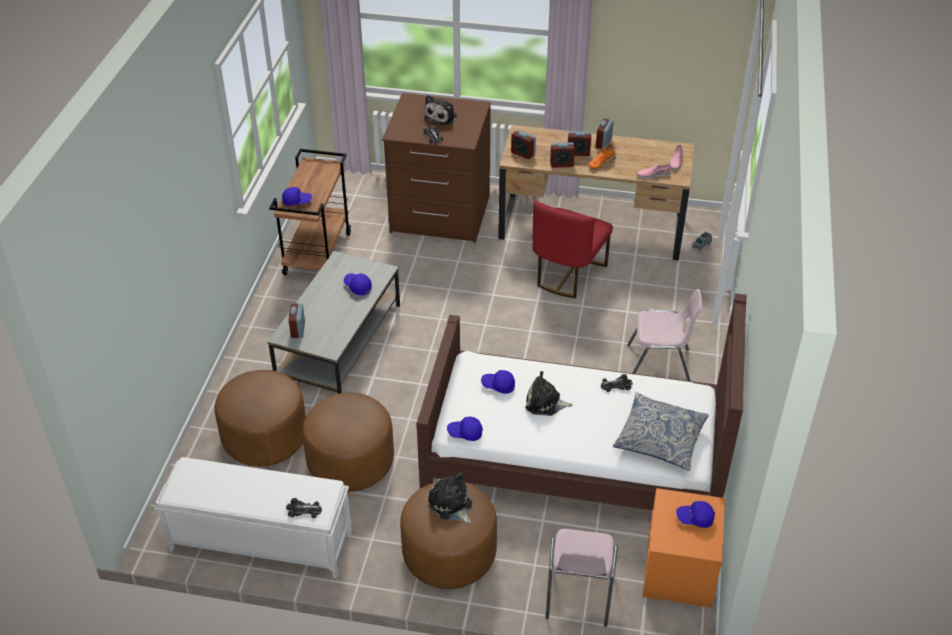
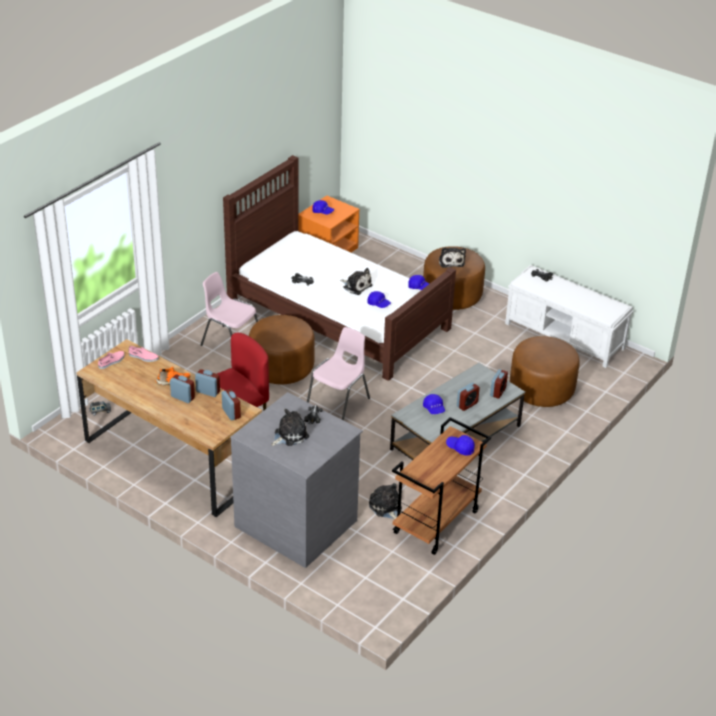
camera: 155 degrees left, 5 degrees down
(351, 462) = (487, 357): brown ottoman -> brown ottoman (281, 367)
(370, 251) = (386, 508): none -> plush toy
(440, 215) = (297, 522): brown dresser -> grey dresser
(578, 592) = (390, 260): pink chair -> pink chair (339, 403)
(603, 143) = (151, 399): alarm clock -> alarm clock (467, 404)
(660, 438) = (303, 250): pillow -> none

